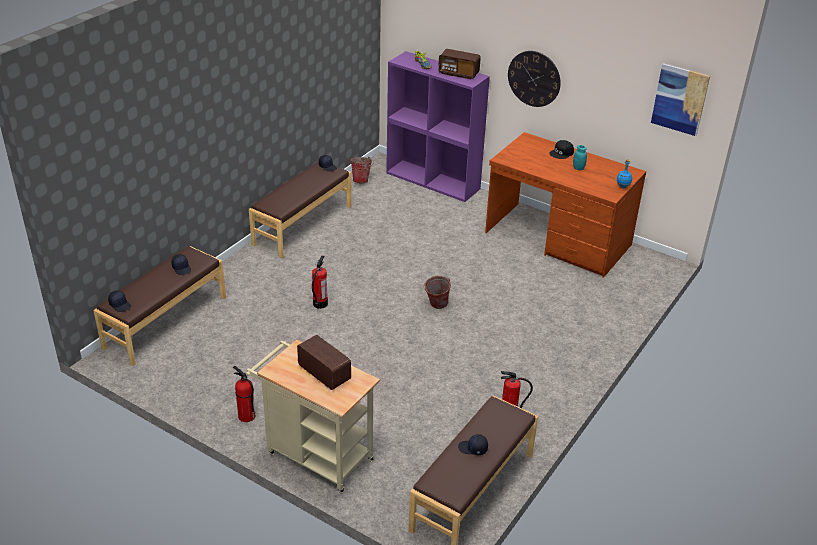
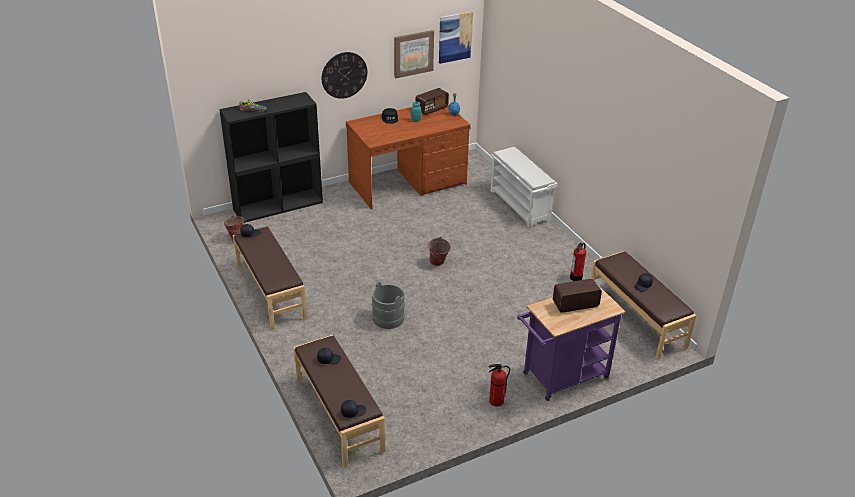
camera: 60 degrees left, 0 degrees up
(315, 455) = (561, 378): beige cart -> purple cart
(320, 304) = (388, 318): fire extinguisher -> grey bucket
(433, 181) = (278, 205): purple bookcase -> black bookcase
(458, 73) = (287, 101): radio -> radio (431, 109)
(606, 330) = (520, 206): none -> white shoe rack
(620, 93) = (413, 53): none -> picture

